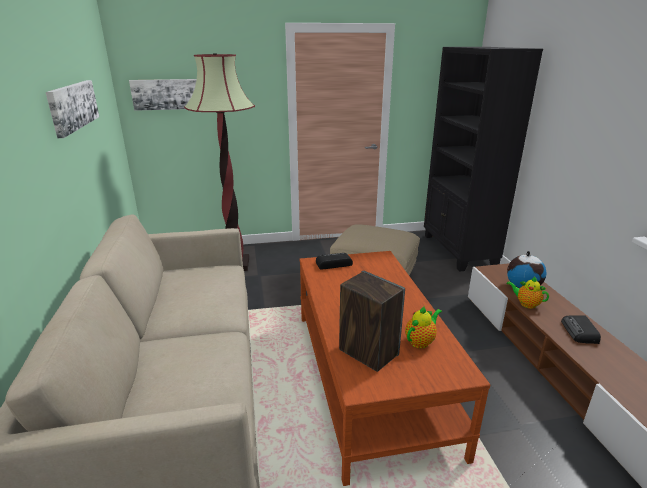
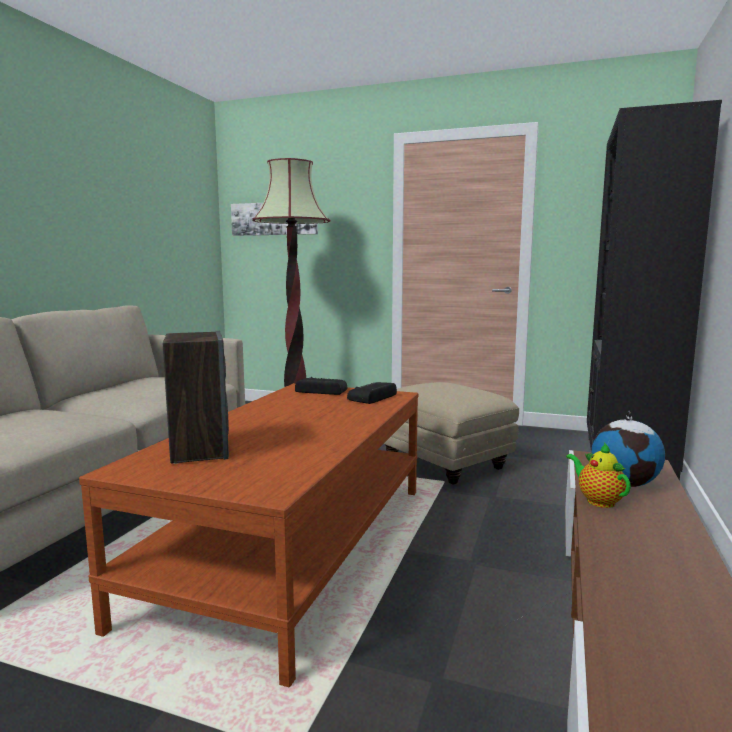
camera: 30 degrees right, 15 degrees down
(73, 106) = (118, 197): picture -> none
(421, 341) = (281, 456): teapot -> none
(580, 332) = (654, 553): radio -> radio (371, 398)

